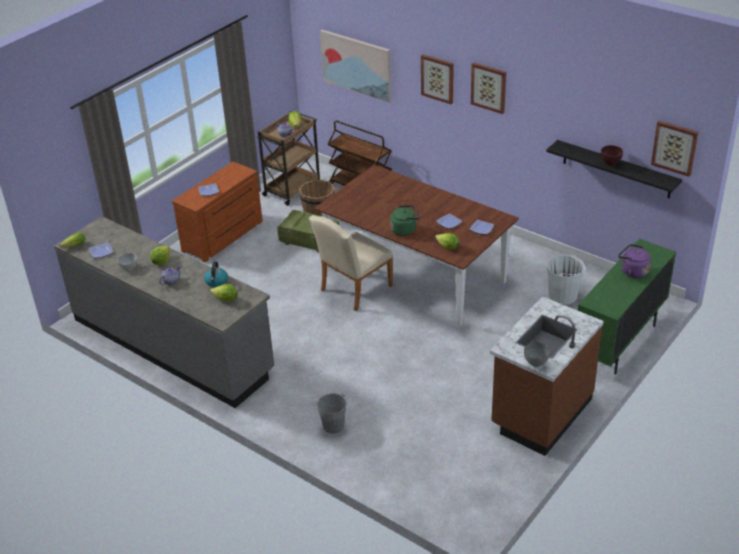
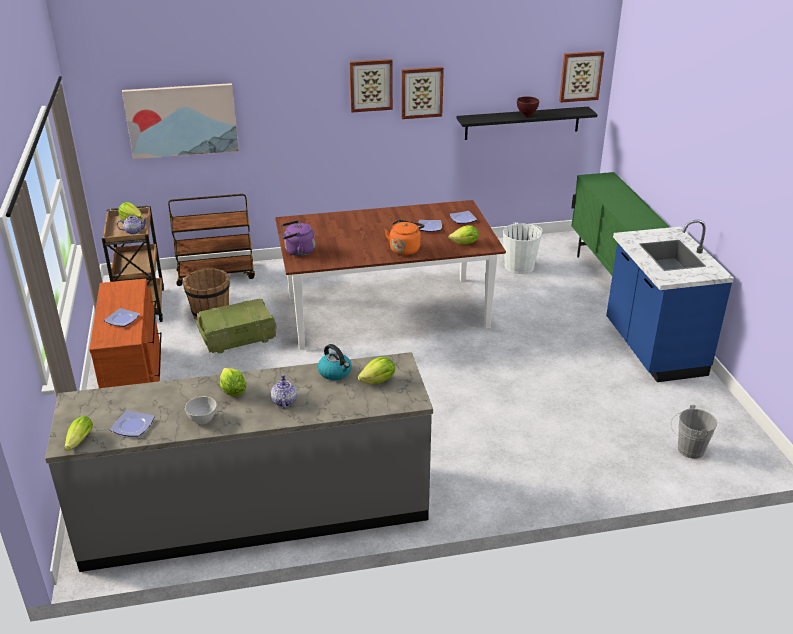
camera: 50 degrees left, 5 degrees down
(331, 424) = (535, 467): grey bucket -> grey bucket (687, 450)
(353, 290) = (354, 353): beige chair -> none
(405, 230) = (405, 249): green kettle -> orange kettle
(438, 78) = (302, 97): picture -> picture (421, 92)
(536, 364) = (706, 275): grey bowl -> none
(540, 413) = (652, 350): brown counter -> blue counter
(632, 271) = (616, 195): purple kettle -> purple kettle (297, 251)

